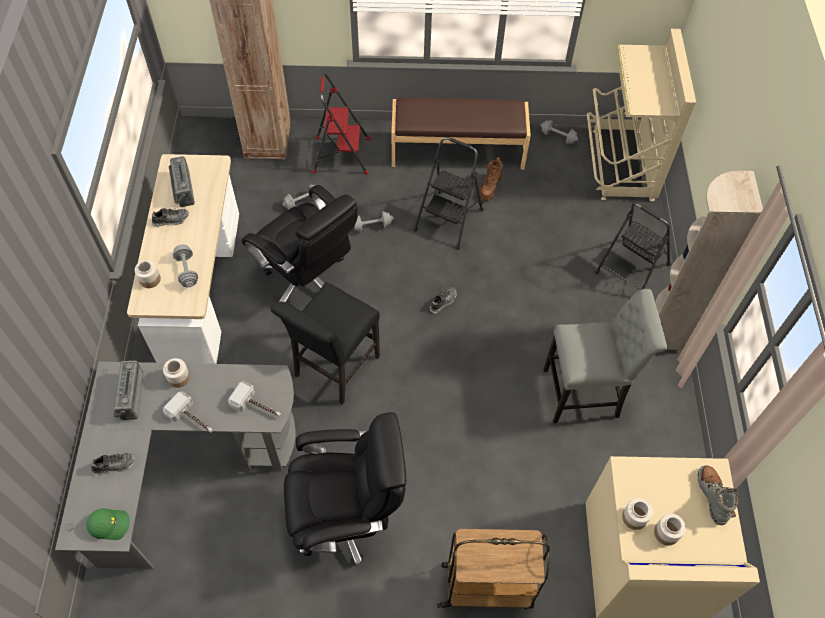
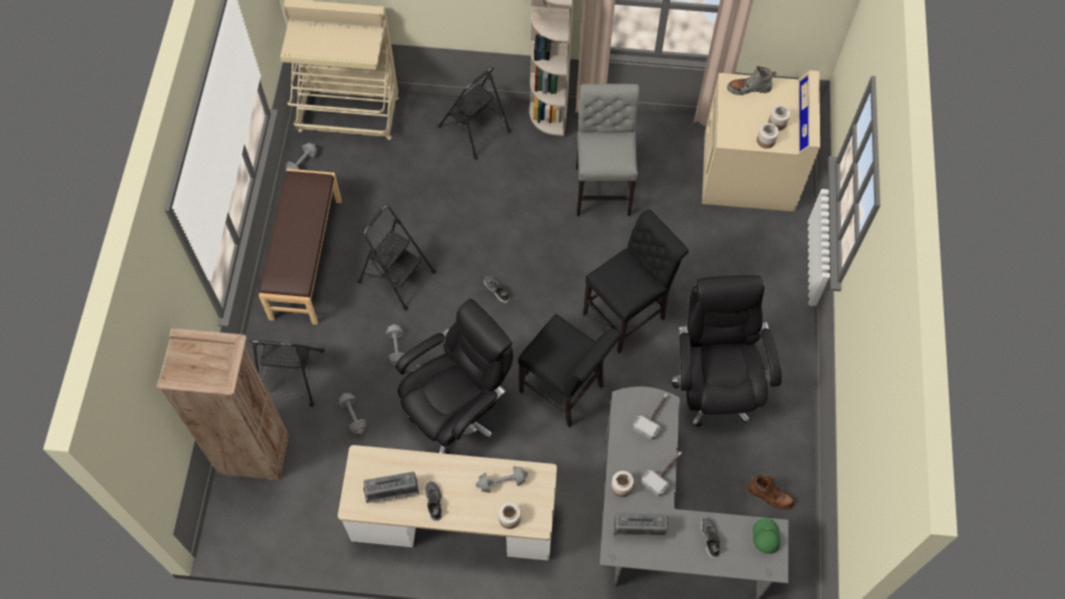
camera: 85 degrees left, 5 degrees up
(339, 155) = (291, 377): red step ladder -> black step ladder
(428, 426) = (628, 314): none -> black stool
(488, 587) = (772, 283): brown cart -> none
(489, 187) = (360, 234): brown boot -> brown boot (769, 496)

